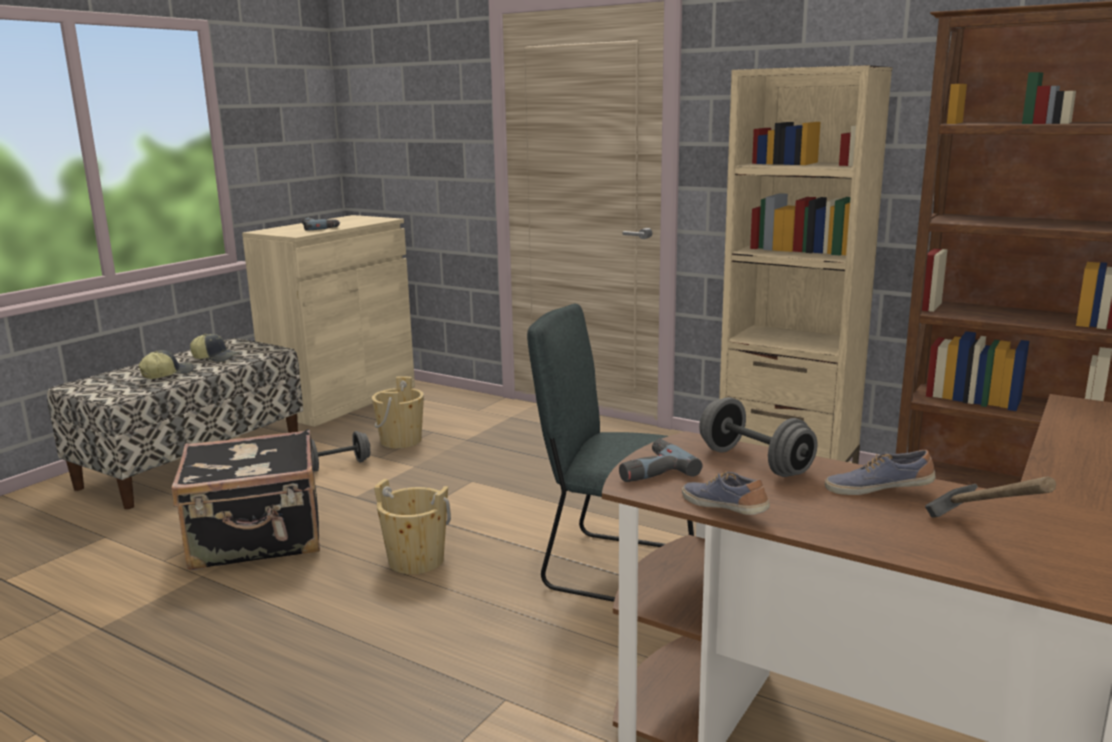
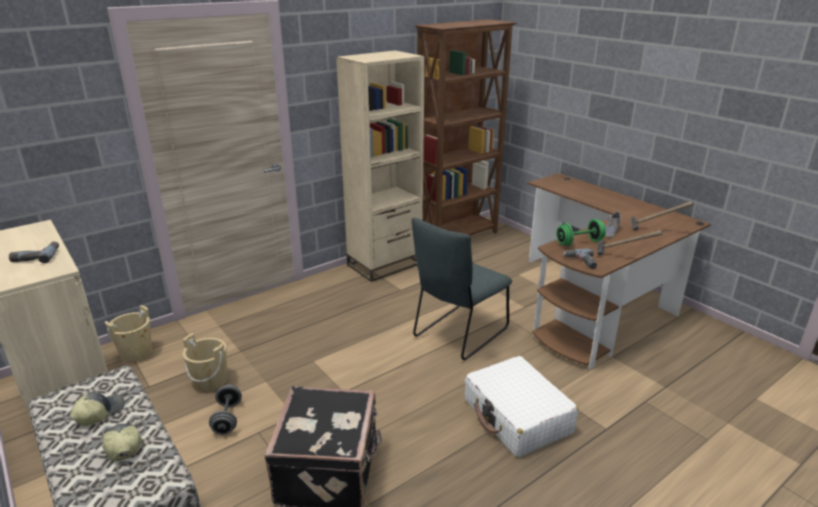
camera: 70 degrees left, 10 degrees up
(414, 665) = (517, 416): none -> white suitcase
(416, 560) = (407, 400): beige bucket -> beige bucket (136, 352)
(725, 509) = (622, 257): shoe -> hammer
(755, 462) = (579, 242): grey dumbbell -> green dumbbell

